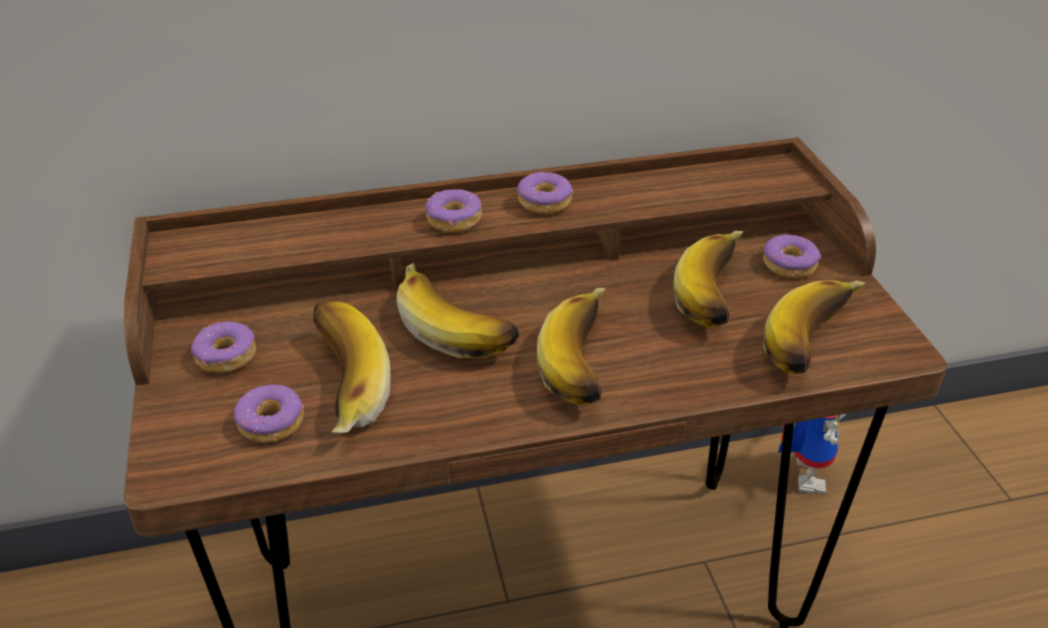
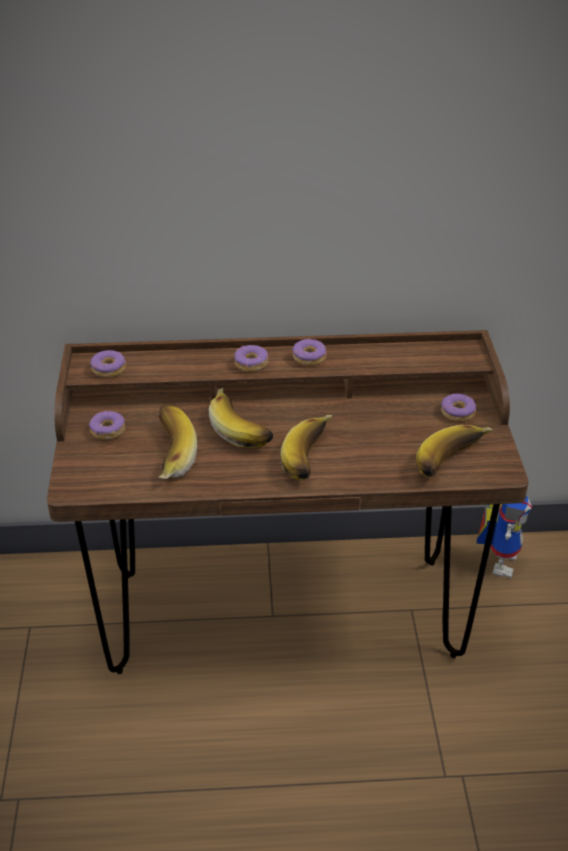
camera: 10 degrees right, 0 degrees up
(272, 422) = (128, 470): donut -> donut (109, 369)
(720, 296) = (406, 428): banana -> none

